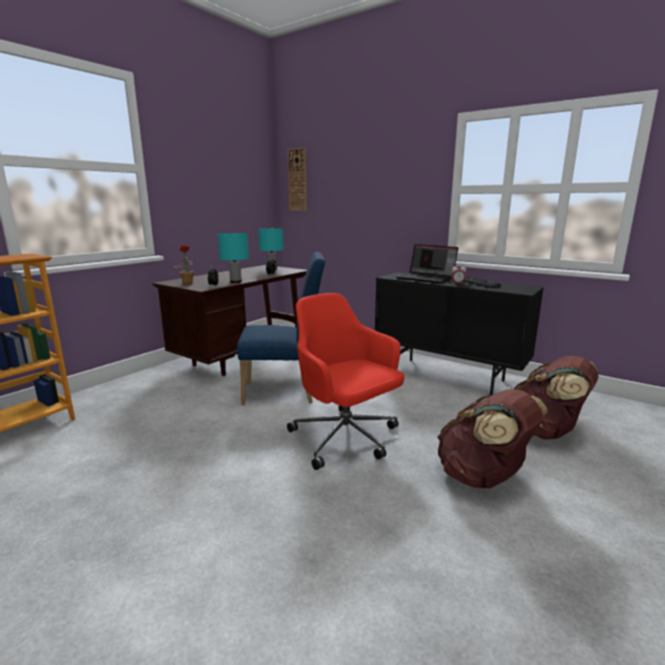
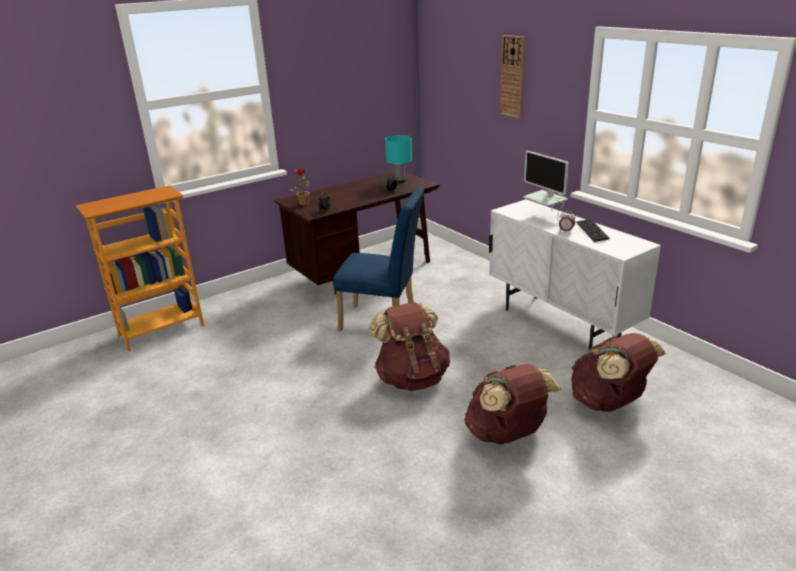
camera: 20 degrees right, 10 degrees up
(235, 282) = (349, 204): turquoise table lamp -> none
(297, 180) = (440, 72): wall clock -> wall clock (512, 77)
(345, 438) = (412, 378): red office chair -> brown backpack
(426, 278) = (545, 216): laptop -> monitor
(447, 376) = (561, 323): black cabinet -> white cabinet

